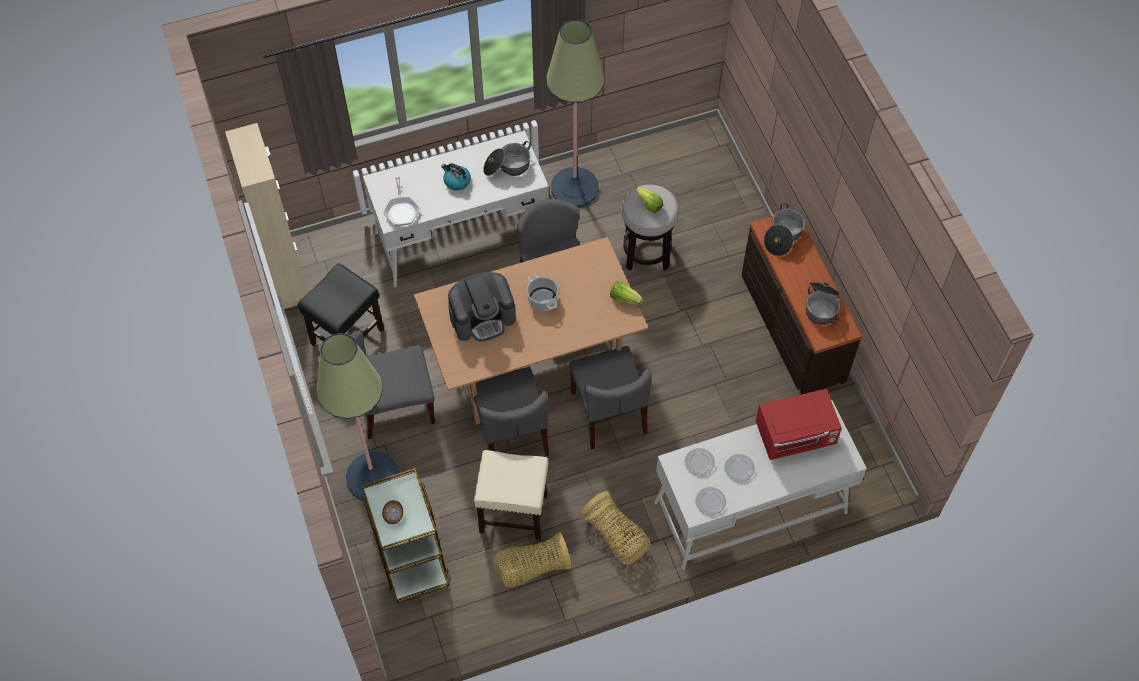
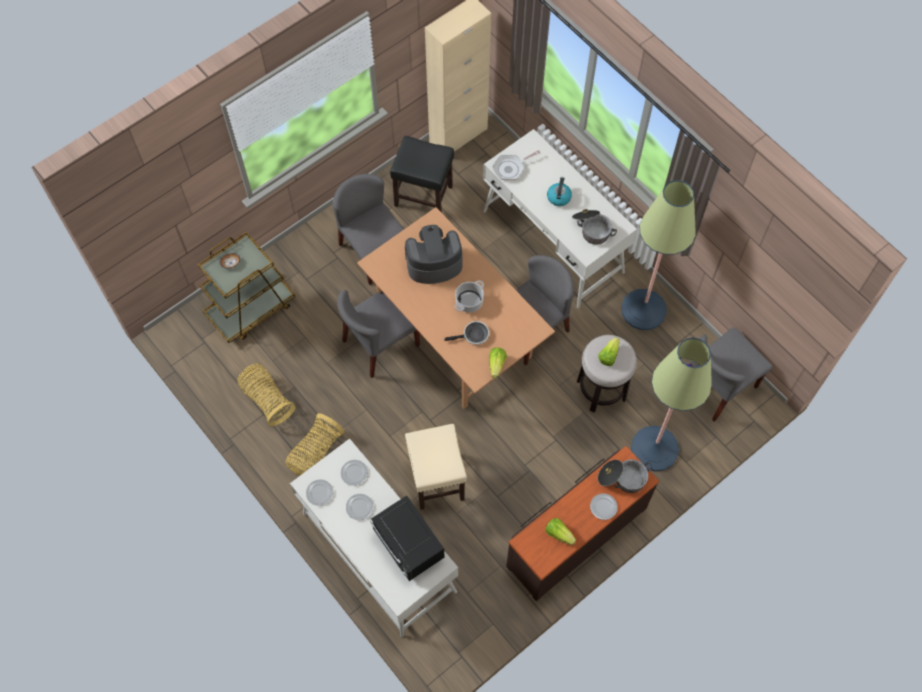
camera: 70 degrees right, 5 degrees up
(373, 477) = (307, 260): floor lamp -> floor lamp (654, 448)
(482, 317) = (433, 263): coffee machine -> coffee machine turned 120 degrees clockwise
(514, 513) = (310, 370): beige stool -> beige stool (437, 480)
(583, 308) = (473, 335): none -> frying pan
(609, 413) = (428, 411): grey chair -> grey chair (718, 386)
(796, 436) = (408, 546): red microwave -> black microwave
(806, 262) = (603, 507): none -> plate
(821, 306) = (559, 534): cooking pot -> lettuce

